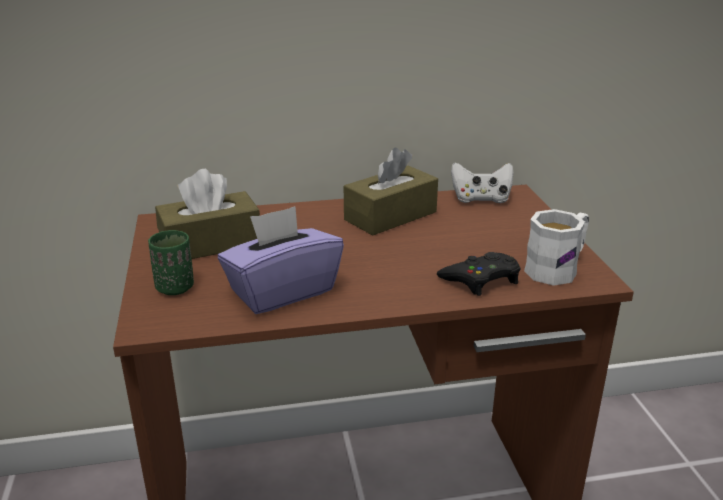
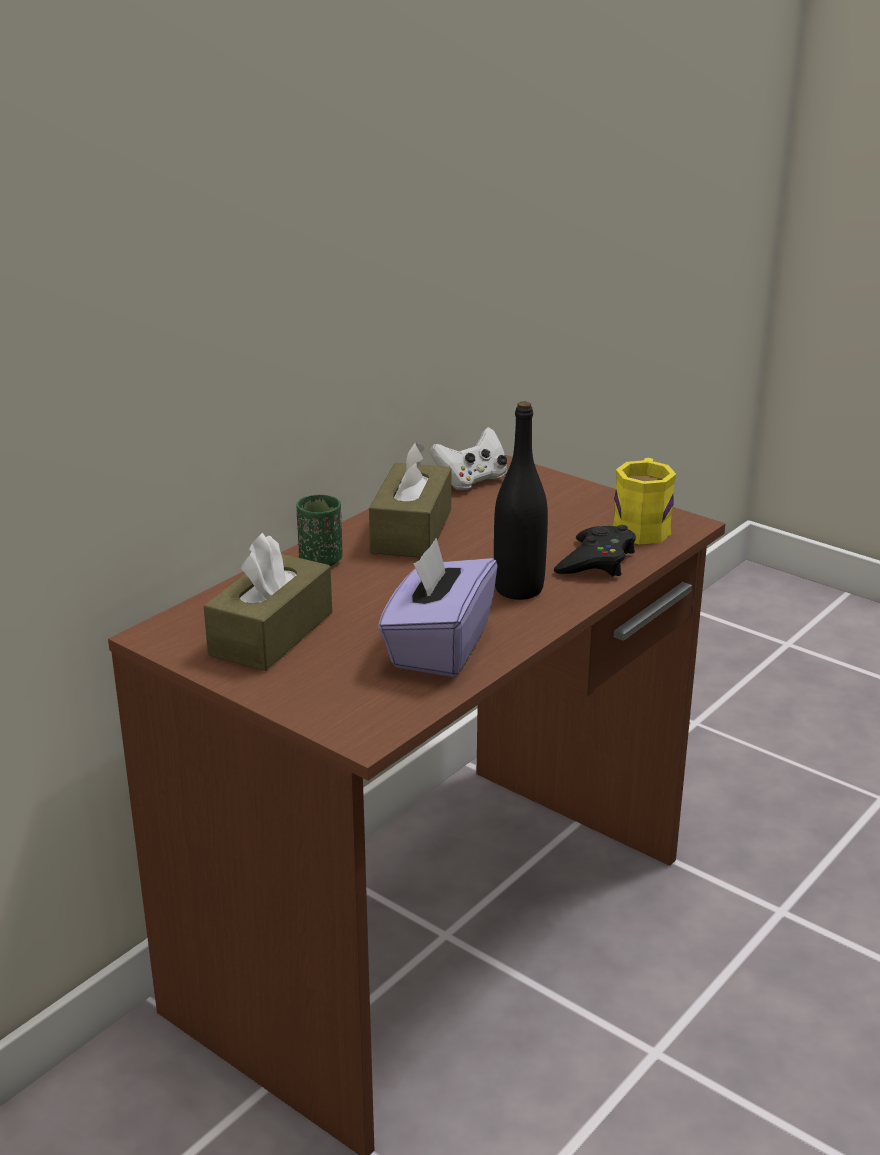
camera: 40 degrees left, 0 degrees up
(175, 288) = (322, 690): green cup -> green cup (321, 560)
(395, 276) = (518, 589): none -> black bottle
(557, 268) = (642, 525): white mug -> yellow mug

